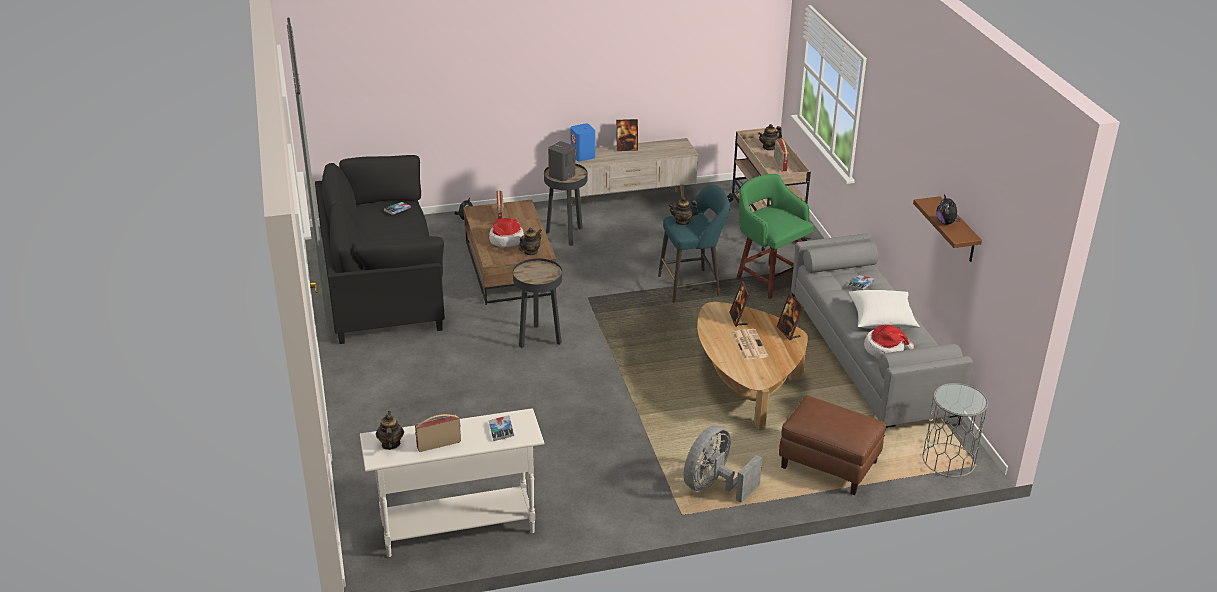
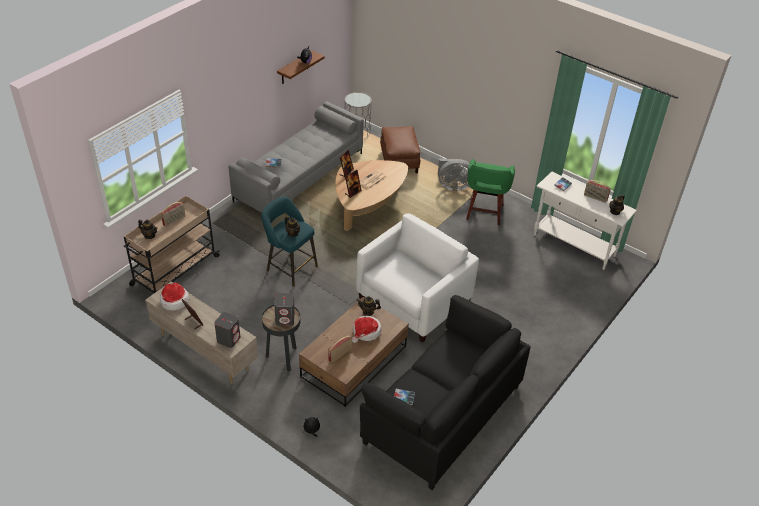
camera: 130 degrees left, 10 degrees up
(538, 339) = (413, 301): black side table -> white armchair
(583, 156) = (228, 339): blue speaker -> grey speaker
(768, 280) = (252, 240): green stool -> green stool (484, 213)
(882, 319) = (300, 148): white pillow -> none
(885, 350) = (329, 138): hat -> hat (174, 301)

